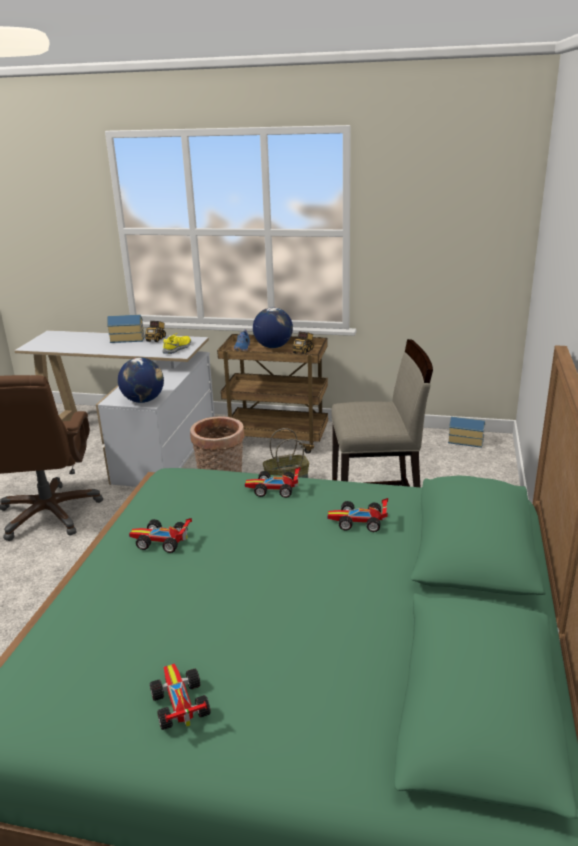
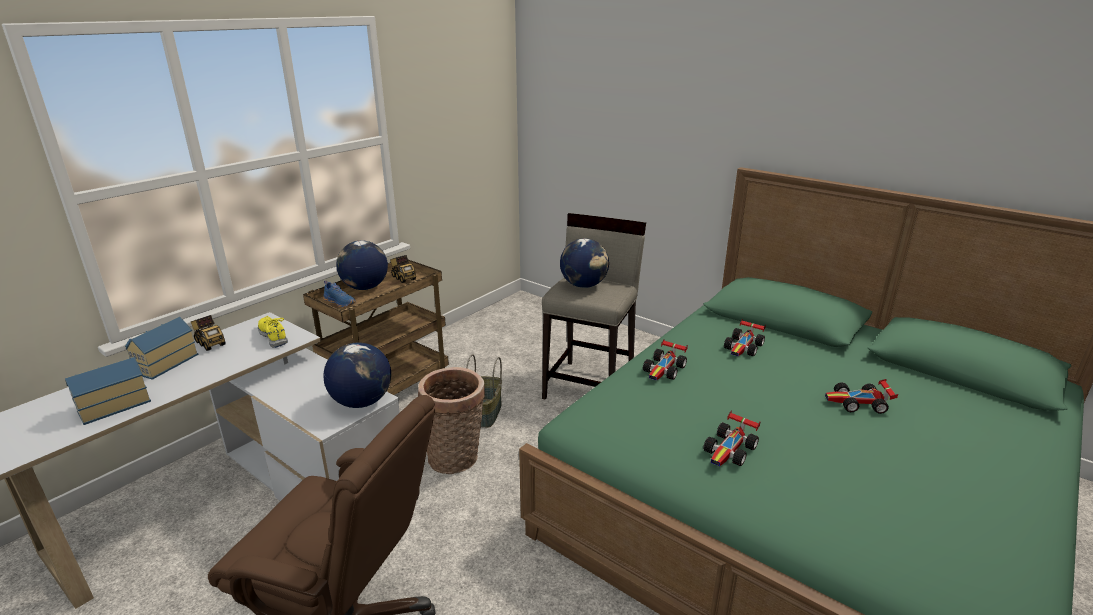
camera: 65 degrees left, 0 degrees up
(178, 704) = (988, 486): toy car -> toy car (858, 403)
(371, 411) = (584, 285): none -> globe
(465, 440) = (509, 309): toy house -> toy house (113, 405)

